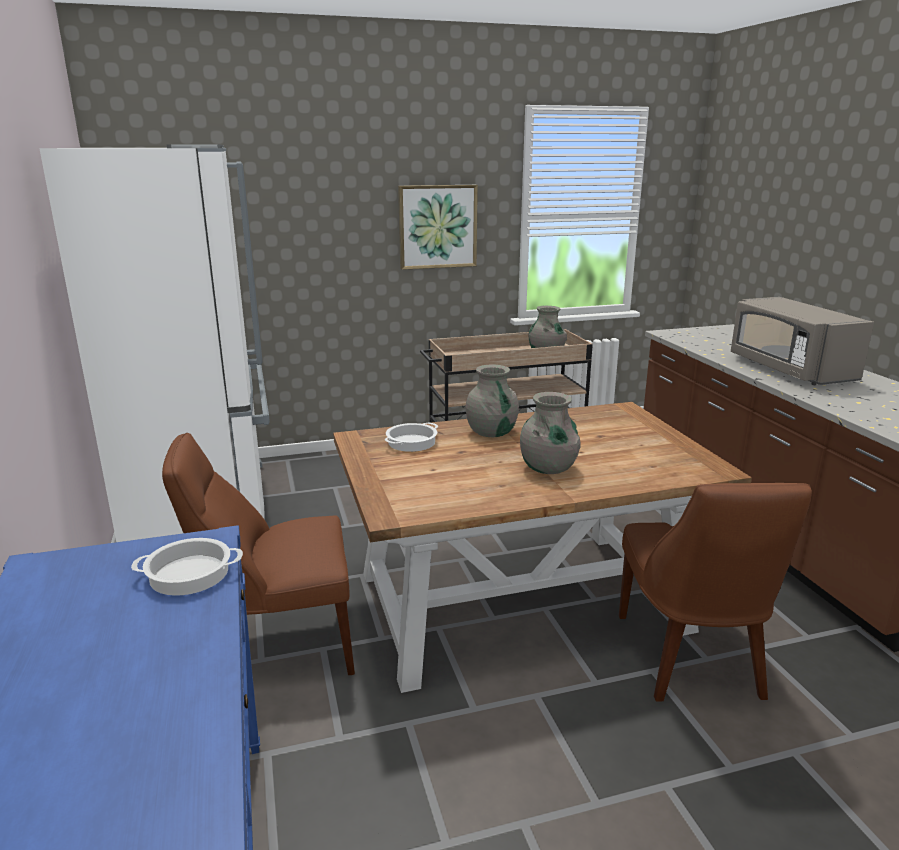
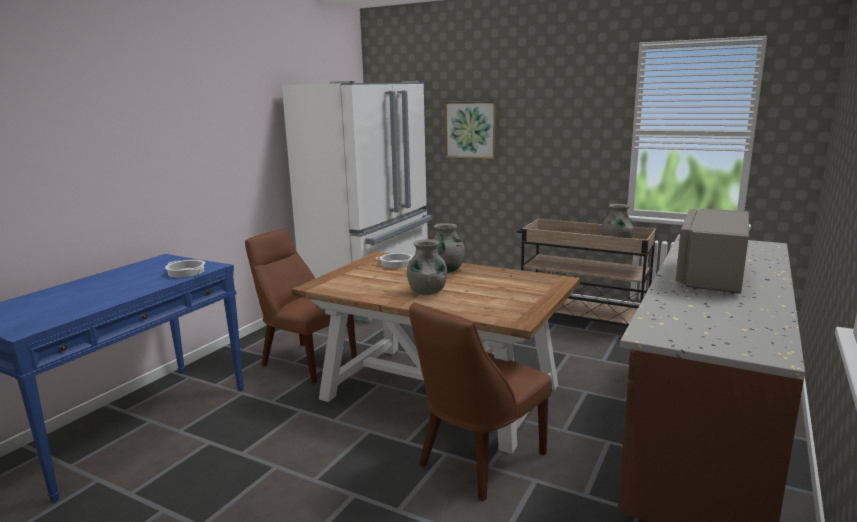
camera: 45 degrees right, 5 degrees down
(437, 226) = (561, 136): picture -> picture (471, 129)

